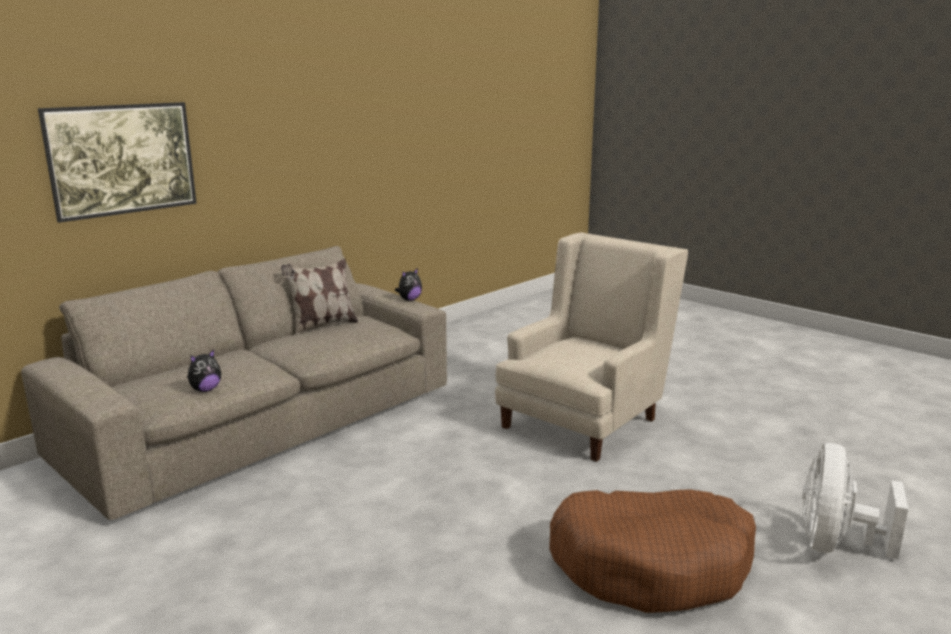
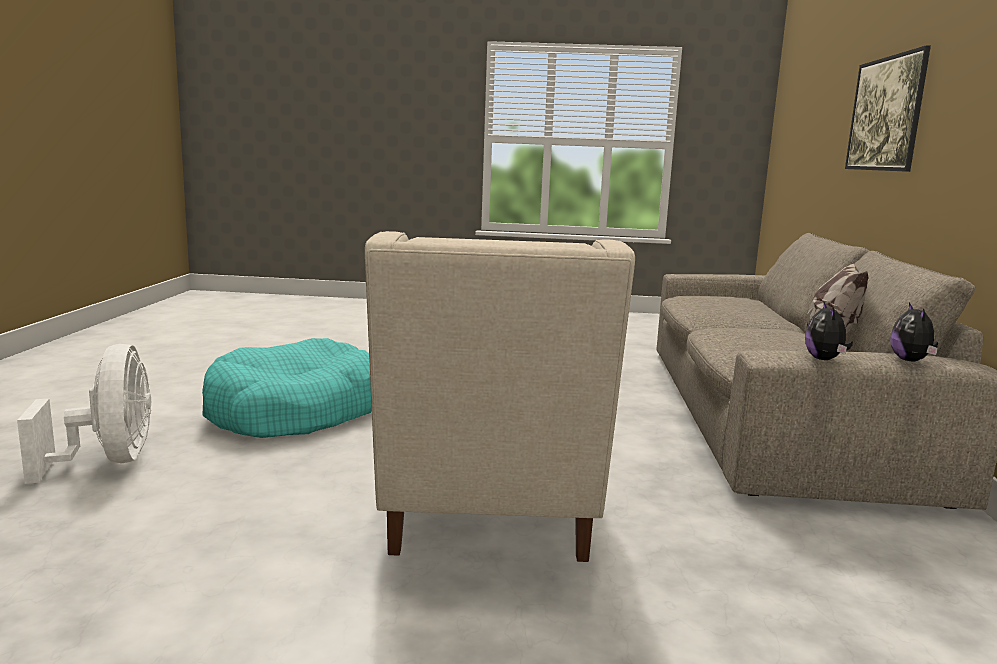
camera: 140 degrees right, 5 degrees down
(205, 390) = (696, 302): plush toy -> plush toy (911, 361)
(651, 565) = (293, 411): brown dog bed -> turquoise dog bed

